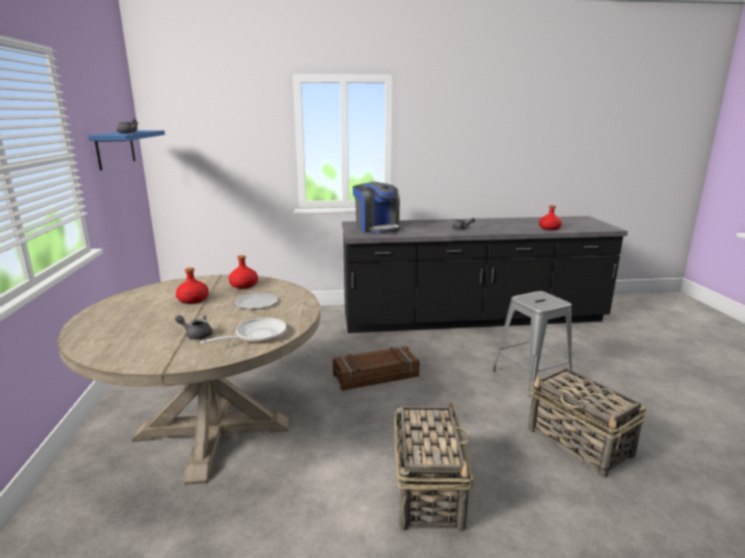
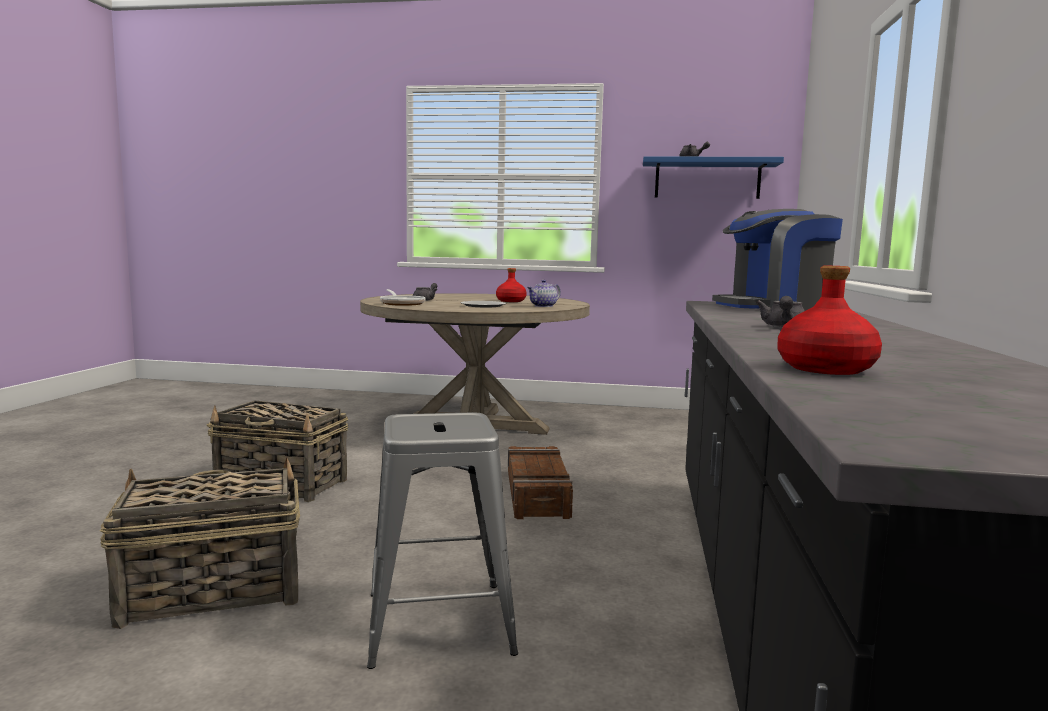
camera: 105 degrees right, 10 degrees down
(244, 285) = (543, 306): red bottle -> teapot

